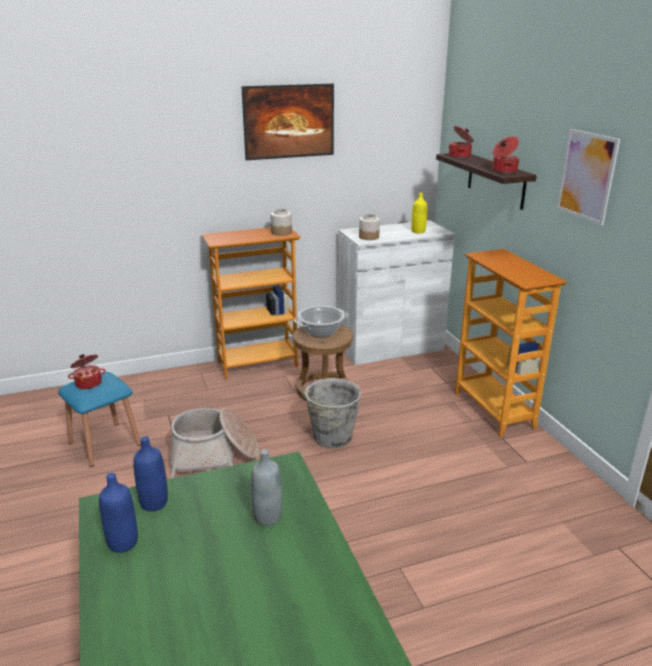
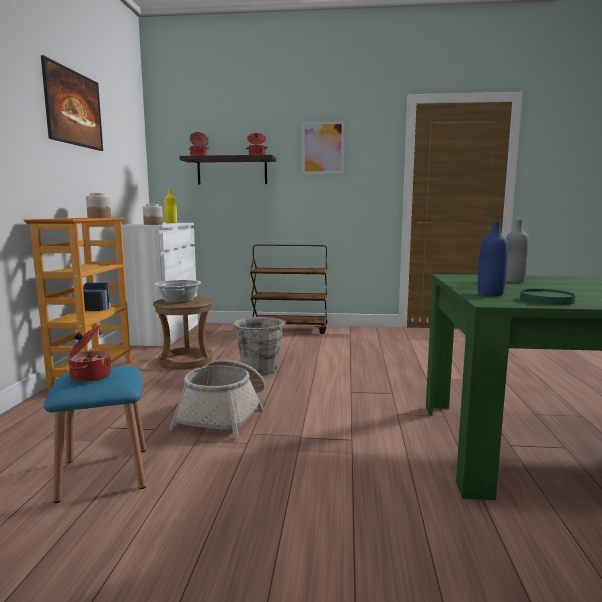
camera: 65 degrees left, 15 degrees down
(123, 543) = (547, 300): blue bottle -> green plate
(494, 410) = (290, 329): bookcase -> brown cart

